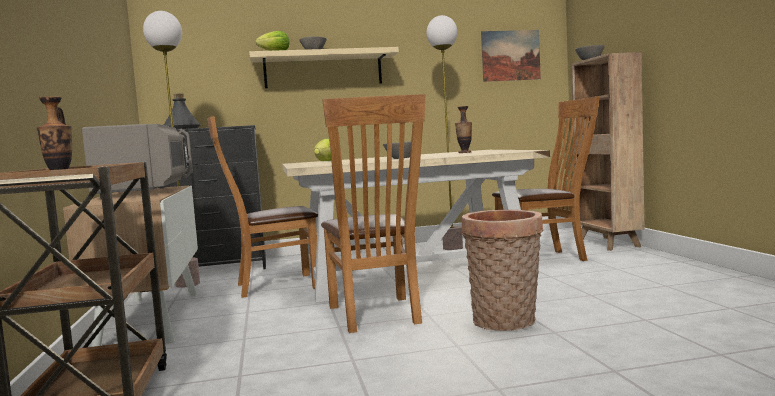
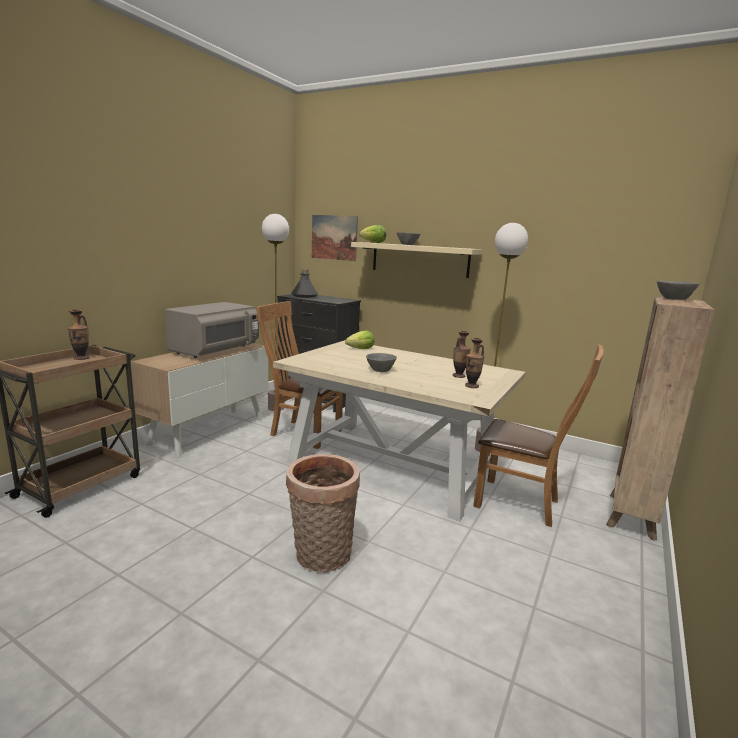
camera: 40 degrees right, 10 degrees up
(377, 316) = (282, 496): brown chair -> none
(494, 151) = (471, 386): none -> vase
(510, 55) = (620, 265): picture -> picture (334, 237)

